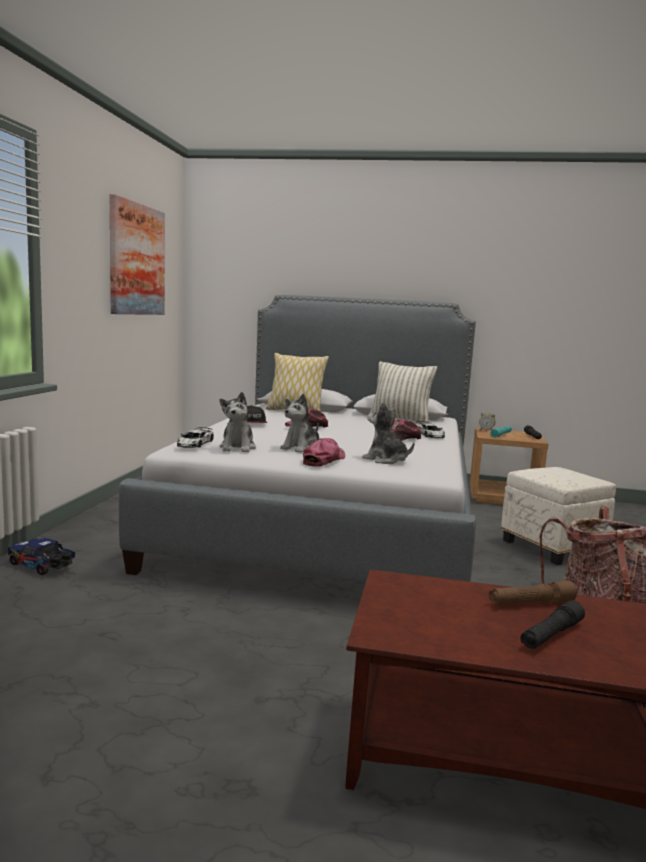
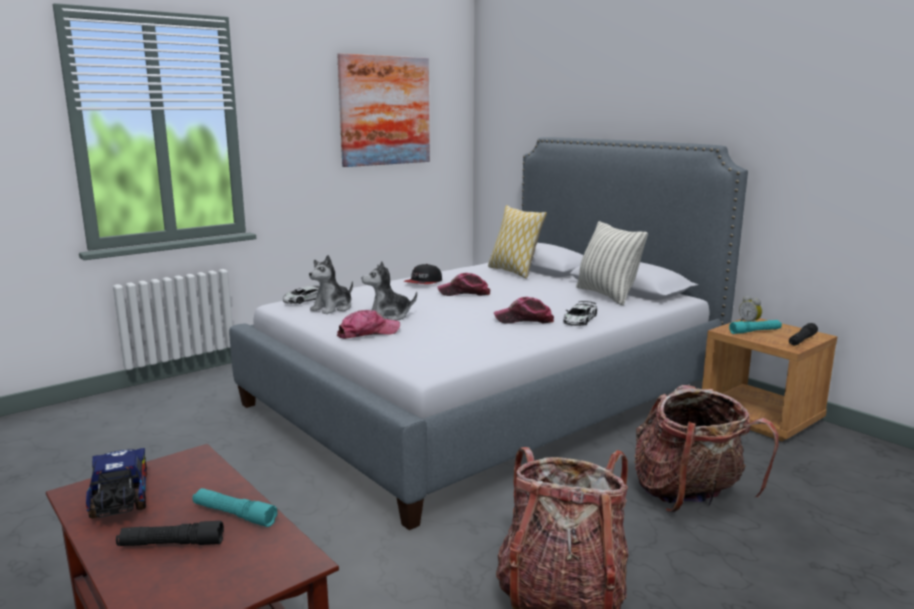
camera: 40 degrees right, 5 degrees up
(42, 566) = (206, 385): toy truck -> toy truck (119, 499)
(385, 460) = (428, 342): plush toy -> none
(531, 603) = (234, 514): brown flashlight -> turquoise flashlight
(553, 548) = (689, 496): white ottoman -> backpack

